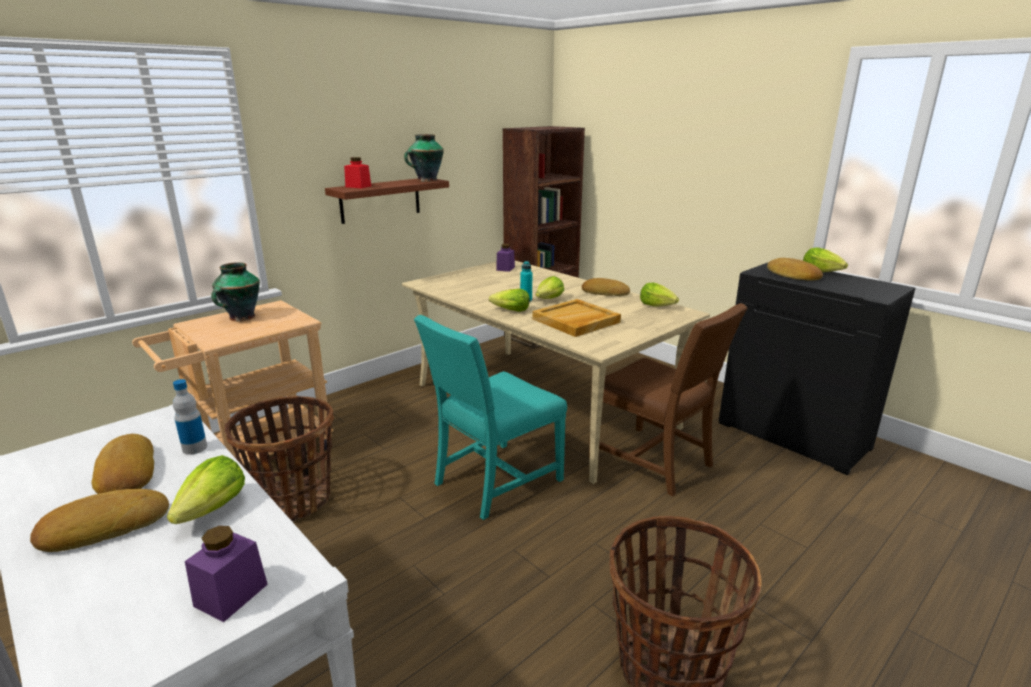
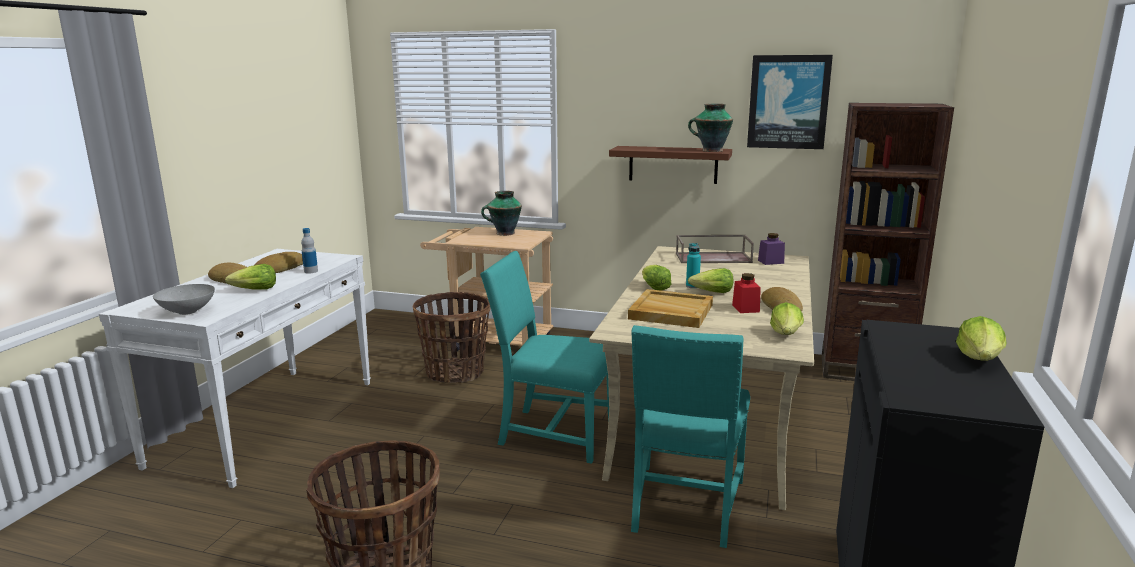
camera: 60 degrees right, 5 degrees down
(231, 595) = (188, 311): purple jar -> grey bowl
(358, 186) = (639, 147): red jar -> red jar (745, 308)
(463, 130) = (788, 102): none -> picture
(468, 277) = (713, 258): none -> brown tray
(655, 462) = (685, 507): brown chair -> turquoise chair
(793, 275) = (915, 344): bread -> none

